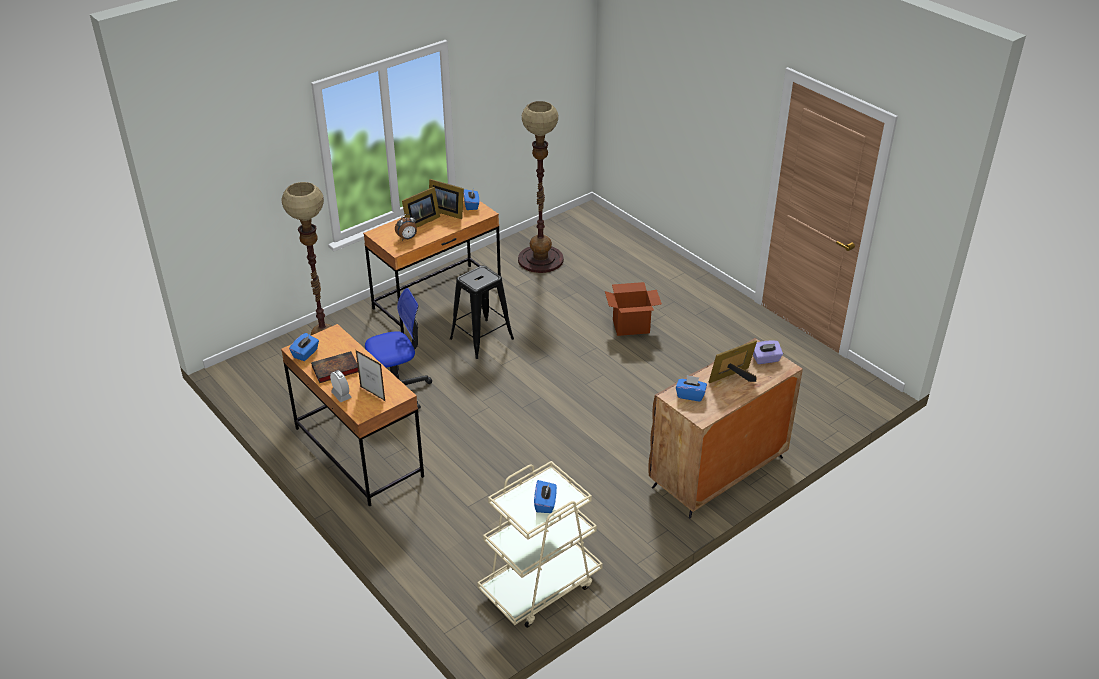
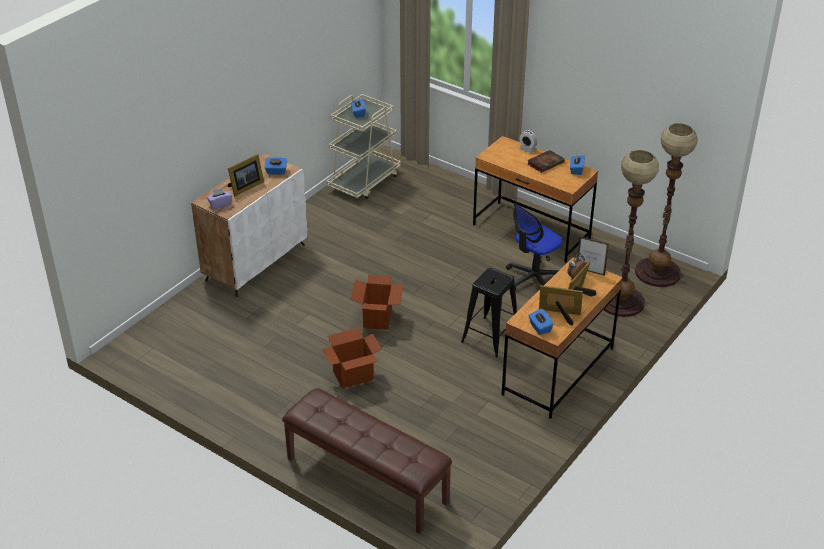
camera: 165 degrees right, 0 degrees up
(372, 394) = (506, 153): picture frame -> picture frame (590, 272)
(540, 260) = (477, 442): floor lamp -> floor lamp (657, 272)
(589, 376) = (377, 319): none -> cardboard box
(642, 250) = (366, 480): none -> brown bench
(717, 473) = (256, 262): brown cabinet -> white cabinet

